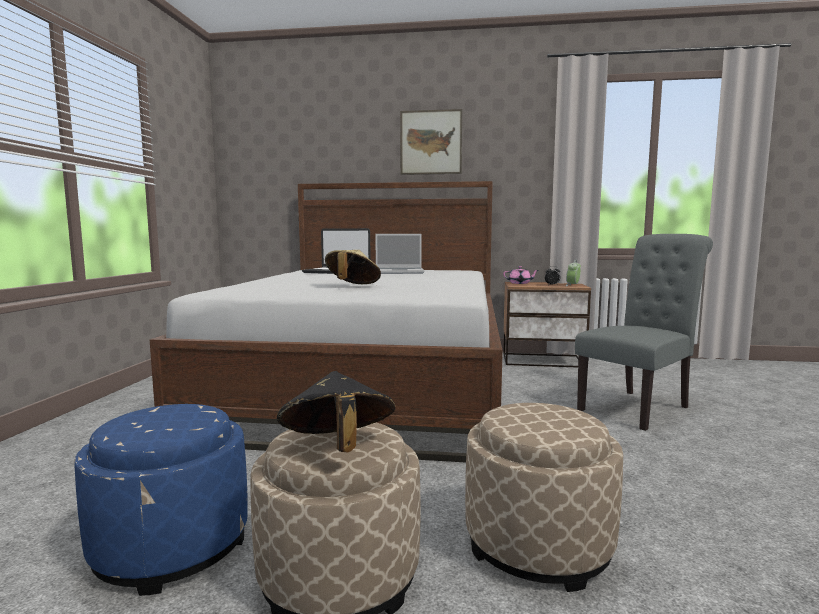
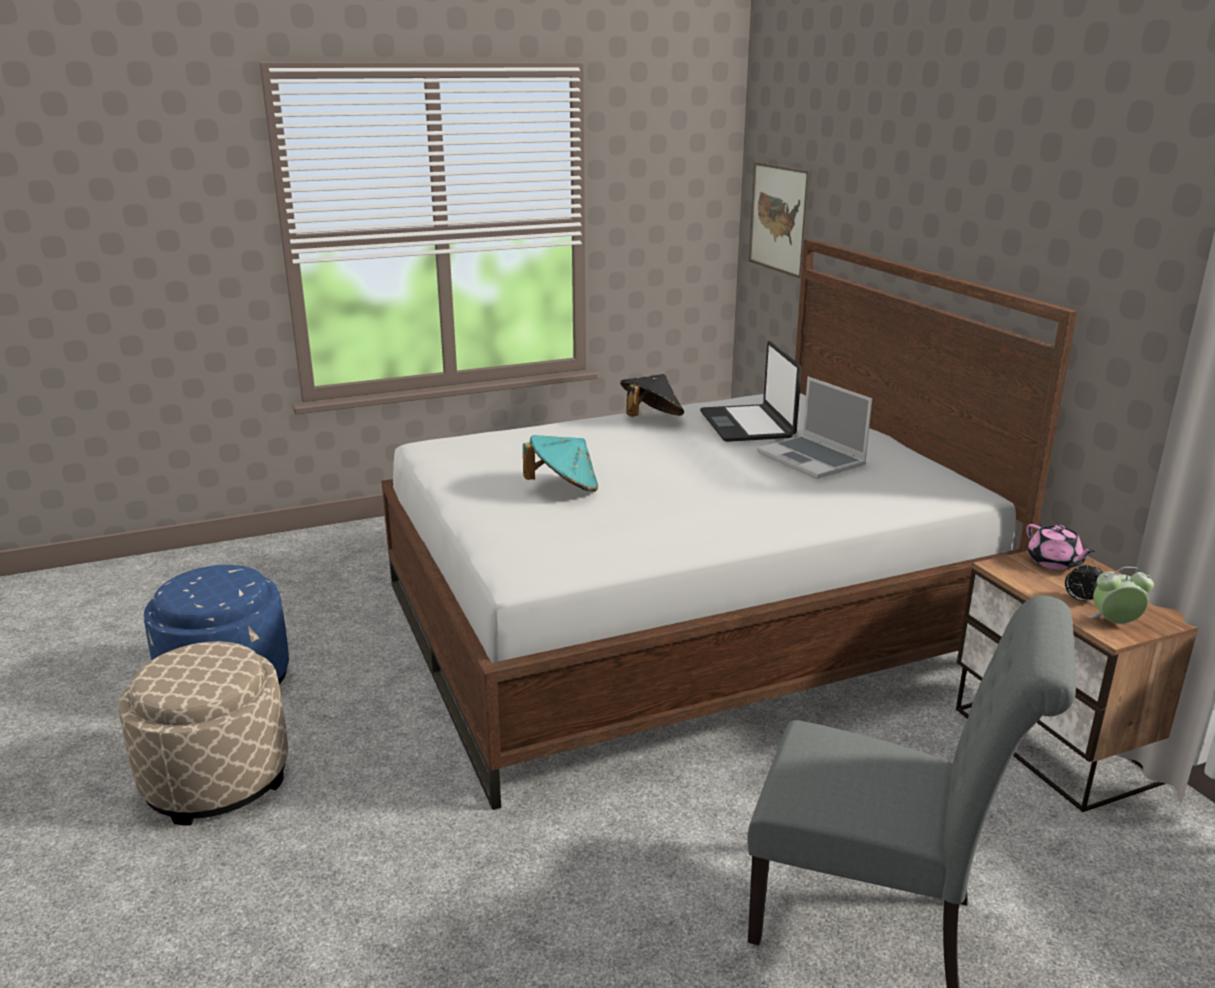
camera: 60 degrees right, 15 degrees up
(337, 449) = (170, 677): black hat -> black hat (651, 419)
(352, 286) = (564, 488): beige hat -> turquoise hat
(431, 142) = (997, 193): picture -> picture (779, 218)
(538, 544) = (313, 884): beige ottoman -> none

